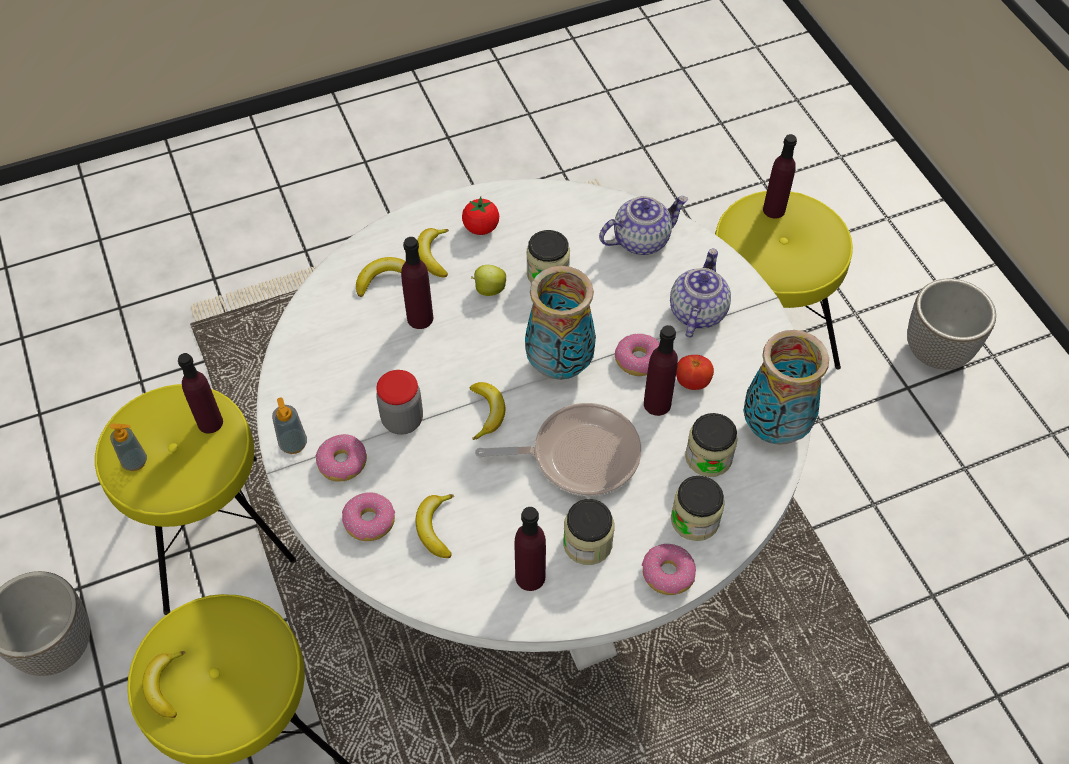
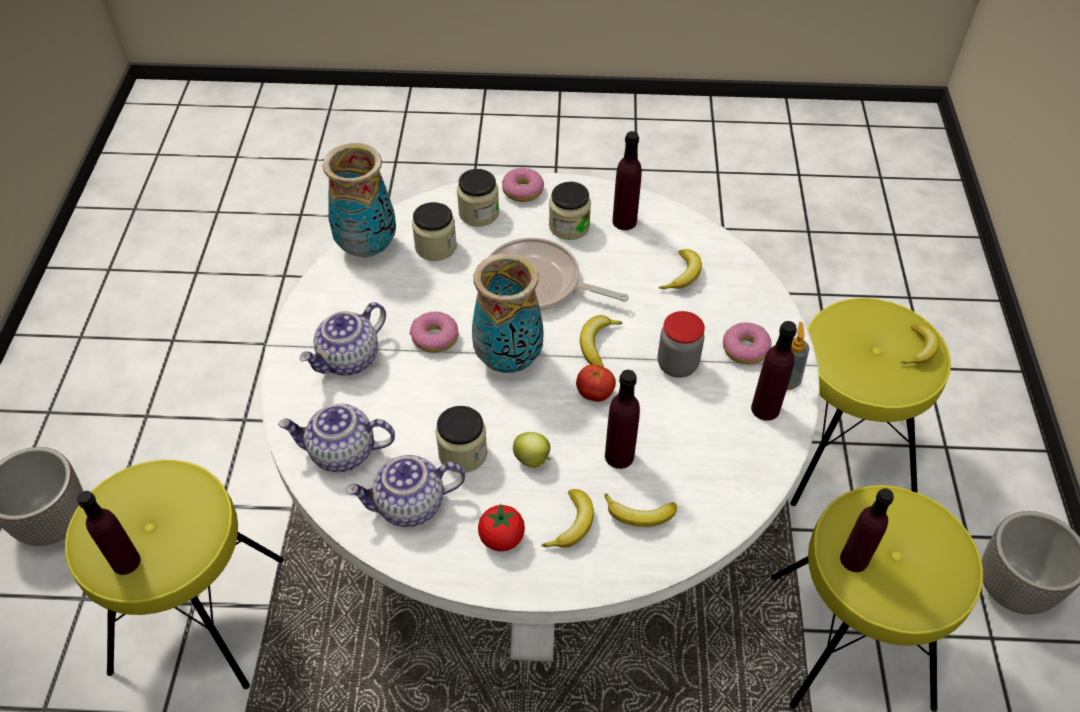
camera: 155 degrees left, 5 degrees down
(135, 462) = (939, 547): soap dispenser -> none
(370, 521) = (735, 297): donut -> none
(562, 224) = (410, 506): none -> teapot
(657, 404) = (446, 298): purple bottle -> purple bottle (765, 409)
(692, 382) = (403, 303): tomato -> tomato (595, 394)

